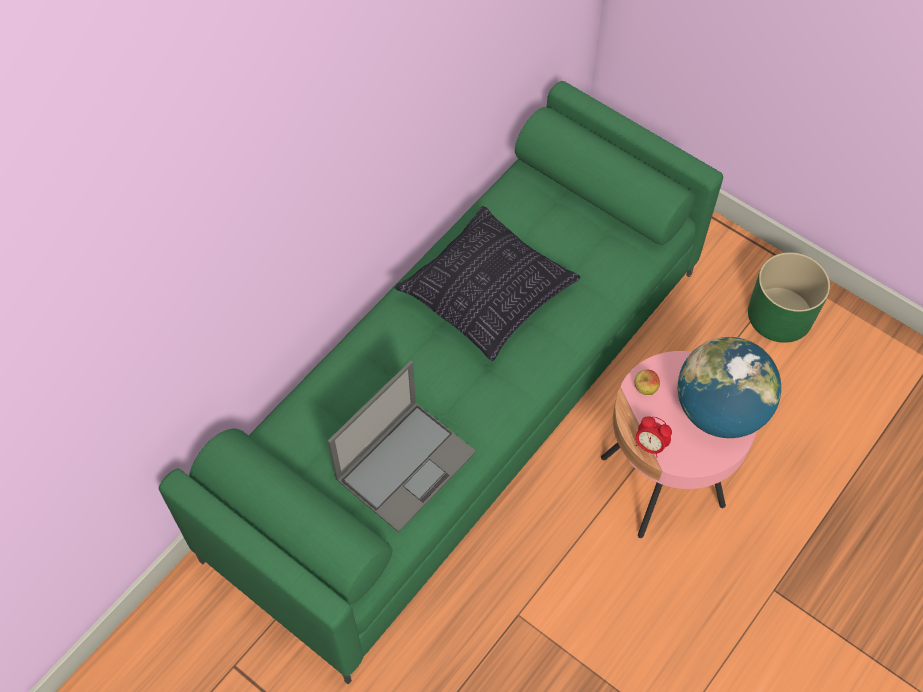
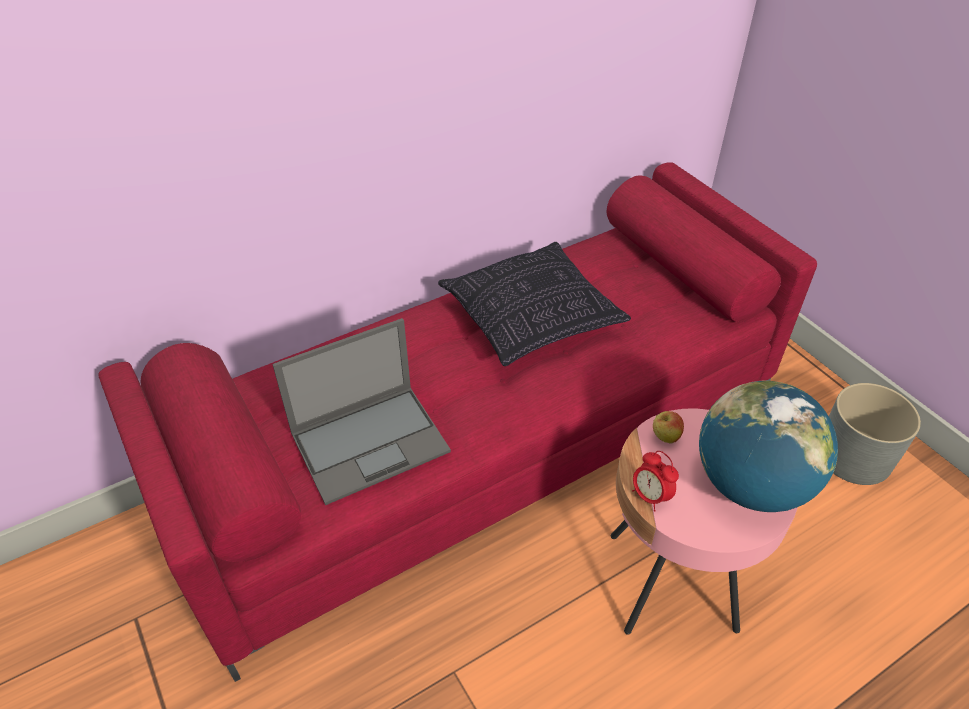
camera: 20 degrees right, 15 degrees down
(461, 406) = (485, 445): green sofa -> red sofa
(780, 315) = (854, 456): green planter -> grey planter

